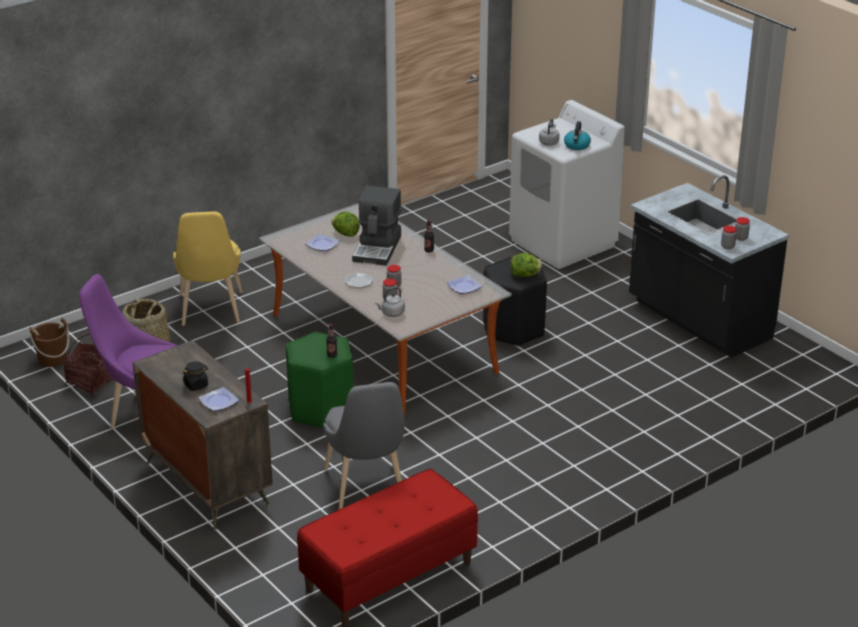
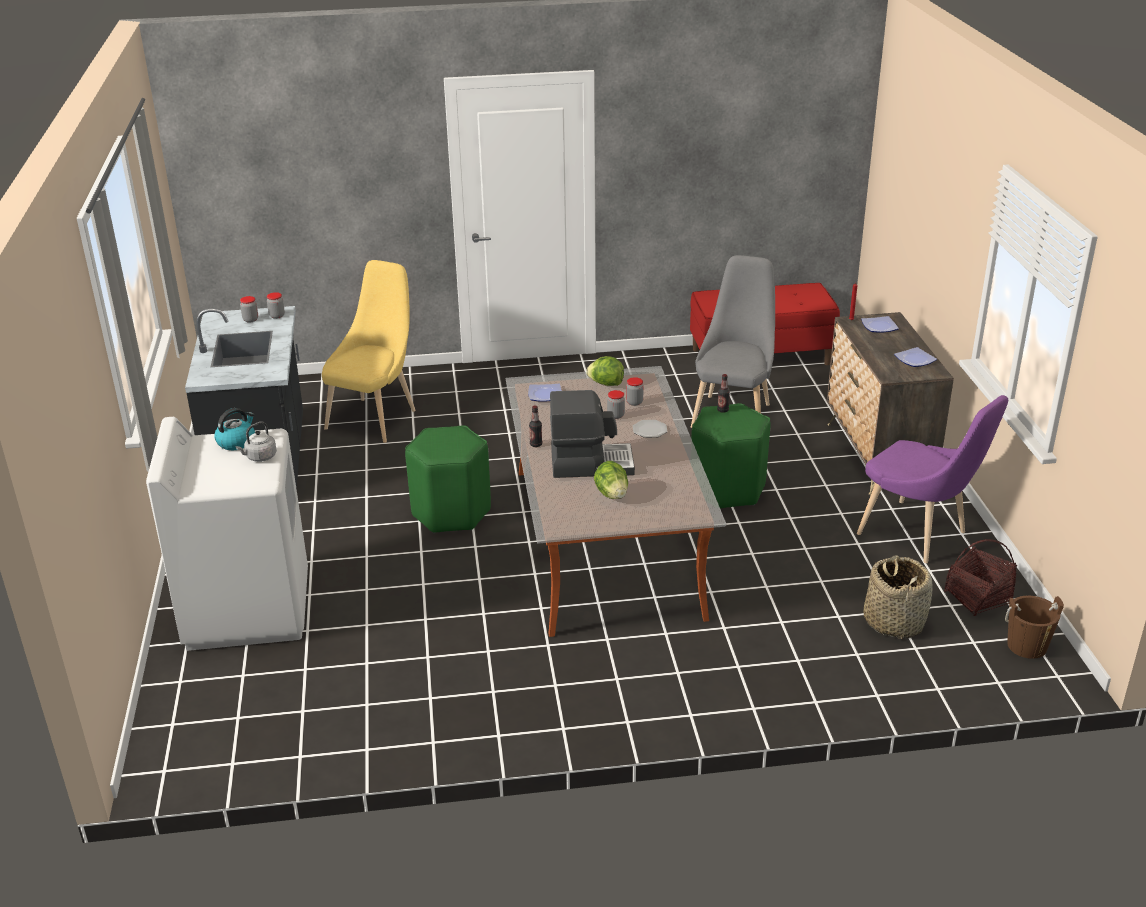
camera: 150 degrees left, 0 degrees up
(196, 385) = (895, 344): black jar -> none
(210, 312) = (788, 654): yellow chair -> yellow chair (375, 417)
(322, 245) = (653, 486): plate -> plate (915, 359)
(378, 248) = (591, 463): coffee machine -> coffee machine turned 45 degrees clockwise
(391, 313) = (646, 389): grey kettle -> none
(513, 330) = (451, 512): black stool -> green stool
(525, 275) = (441, 435): lettuce -> lettuce (606, 384)

